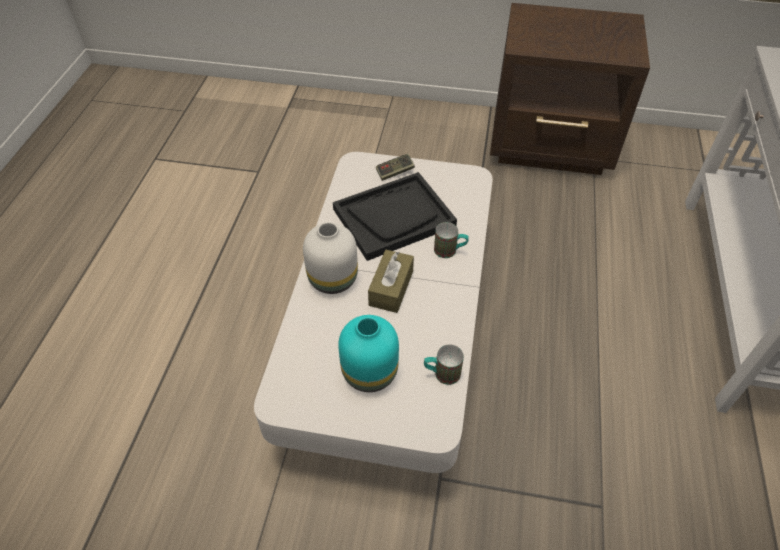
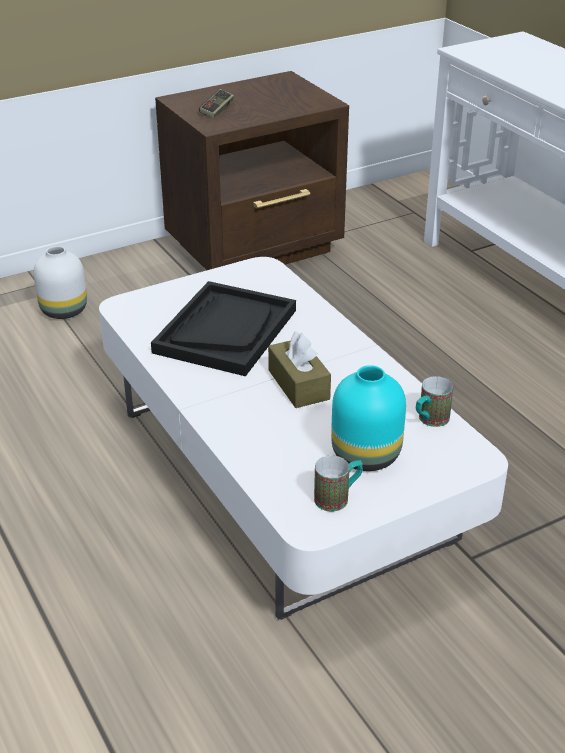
camera: 40 degrees left, 15 degrees down
(331, 279) = (229, 407): white vase -> white vase (63, 311)
(395, 172) = (177, 296): game controller -> game controller (217, 110)
(450, 251) = (315, 331): mug -> mug (338, 498)

